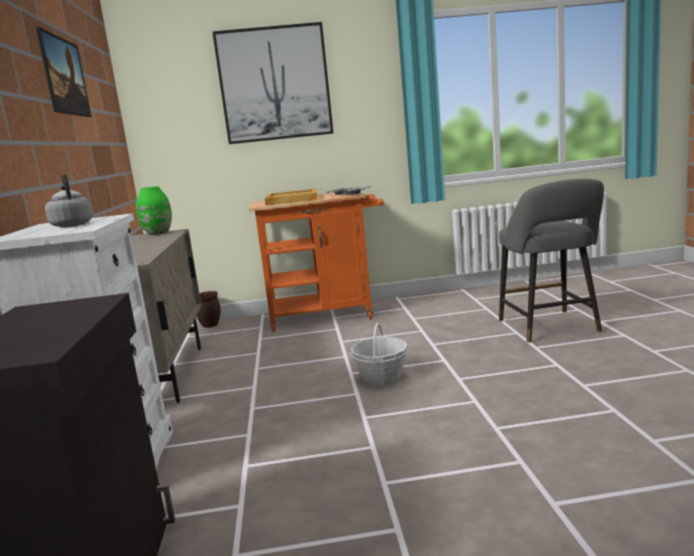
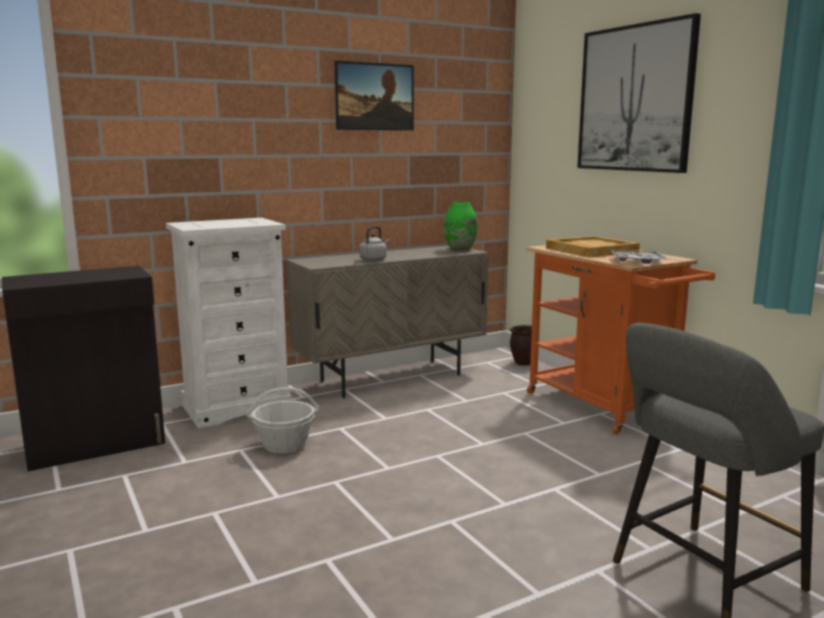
camera: 65 degrees right, 0 degrees up
(72, 225) = (227, 223): grey kettle -> grey kettle (374, 259)
(381, 377) = (434, 473): basket -> basket (284, 444)

